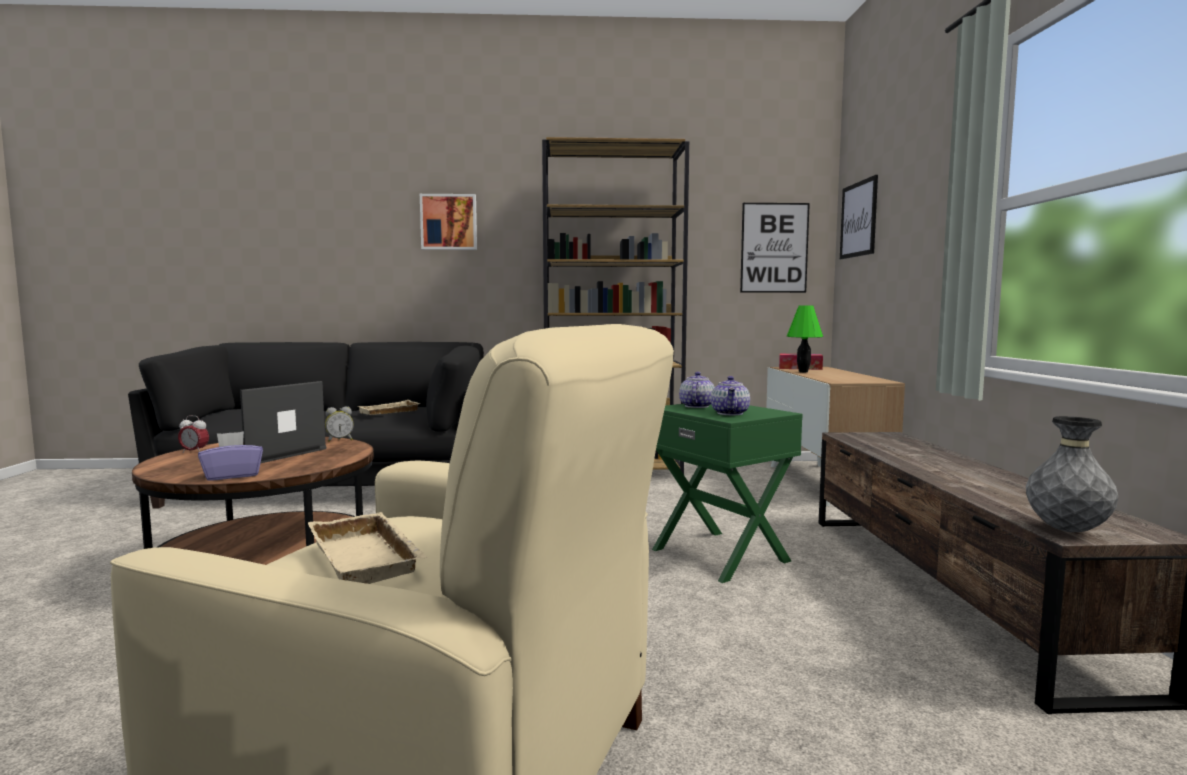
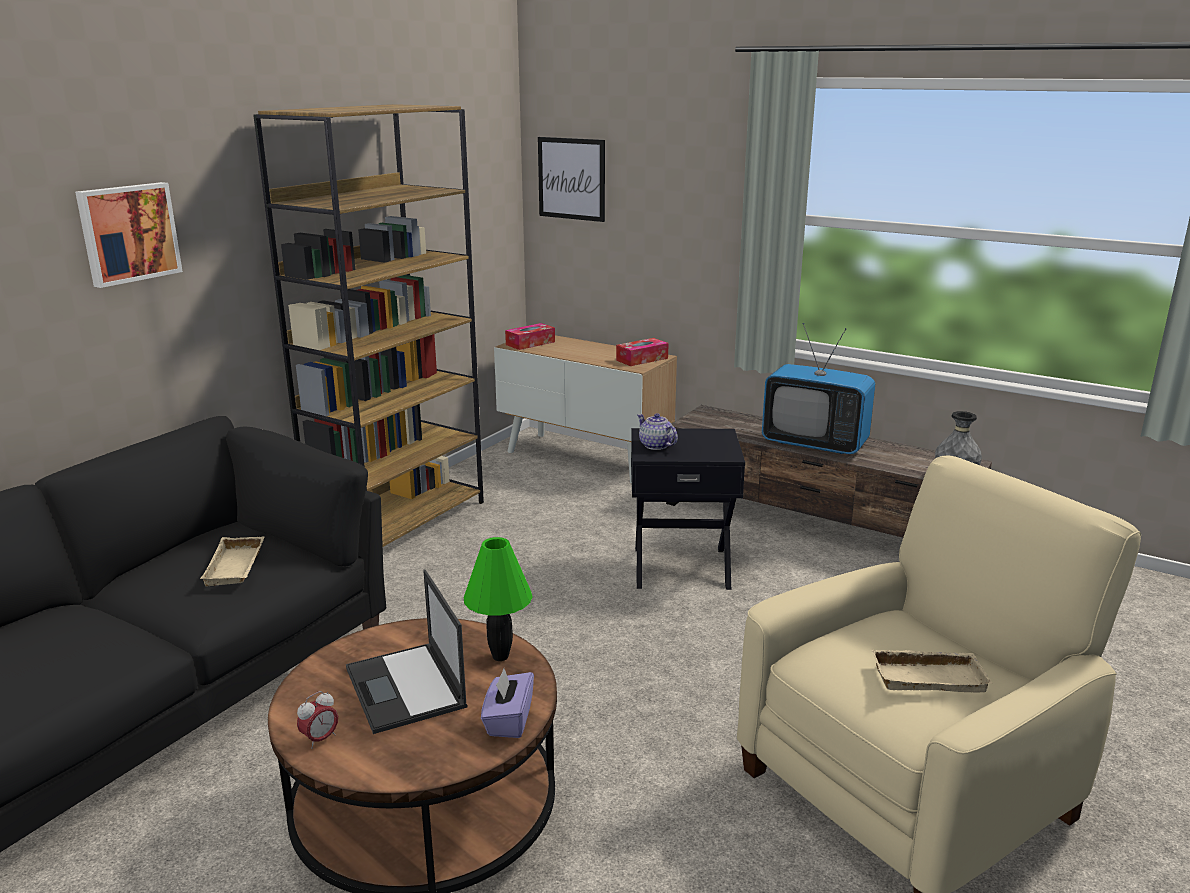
camera: 55 degrees left, 15 degrees up
(339, 440) = (389, 631): alarm clock -> none
(721, 554) = (681, 566): green side table -> black side table
(730, 413) = (705, 447): teapot -> none
(774, 248) = (480, 208): picture -> none
(803, 372) = (557, 352): green table lamp -> green table lamp (500, 657)
(860, 380) = (642, 359): none -> tissue box
(940, 468) = (814, 444): none -> television

